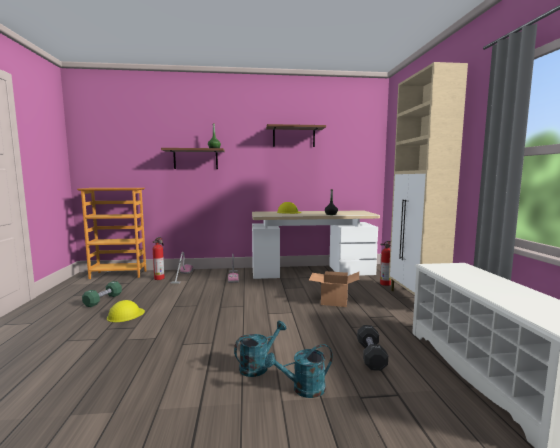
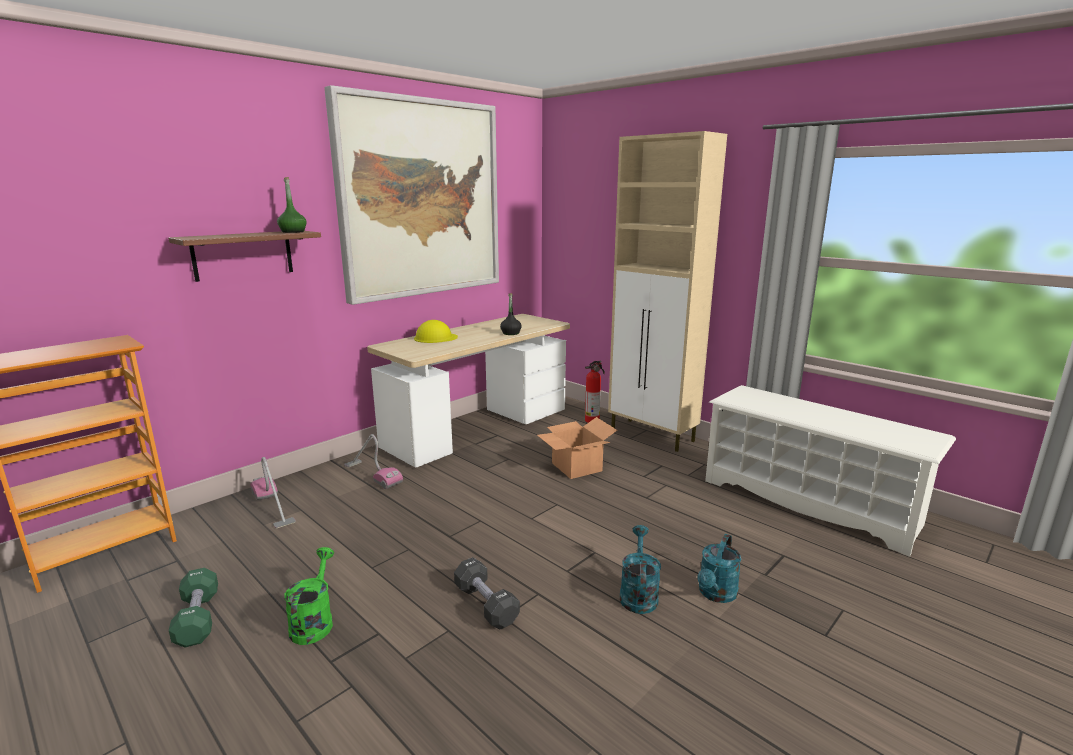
camera: 40 degrees left, 10 degrees up
(125, 315) = (314, 622): yellow hard hat -> green watering can
(159, 278) = (230, 525): fire extinguisher -> none
(294, 137) = (421, 199): shelf -> picture
(371, 356) = (711, 525): black dumbbell -> black dumbbell (486, 604)

